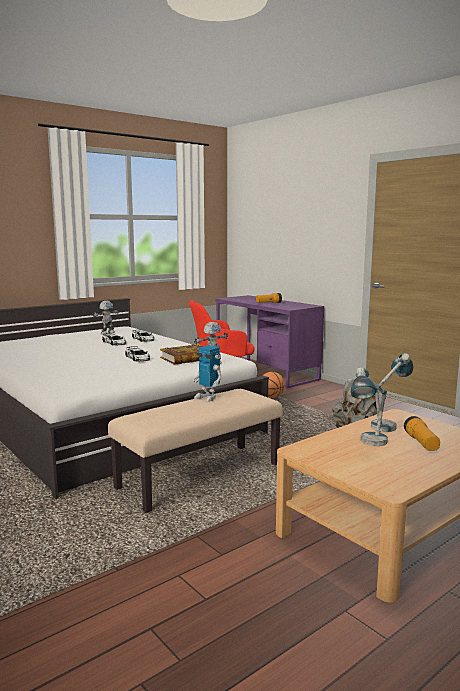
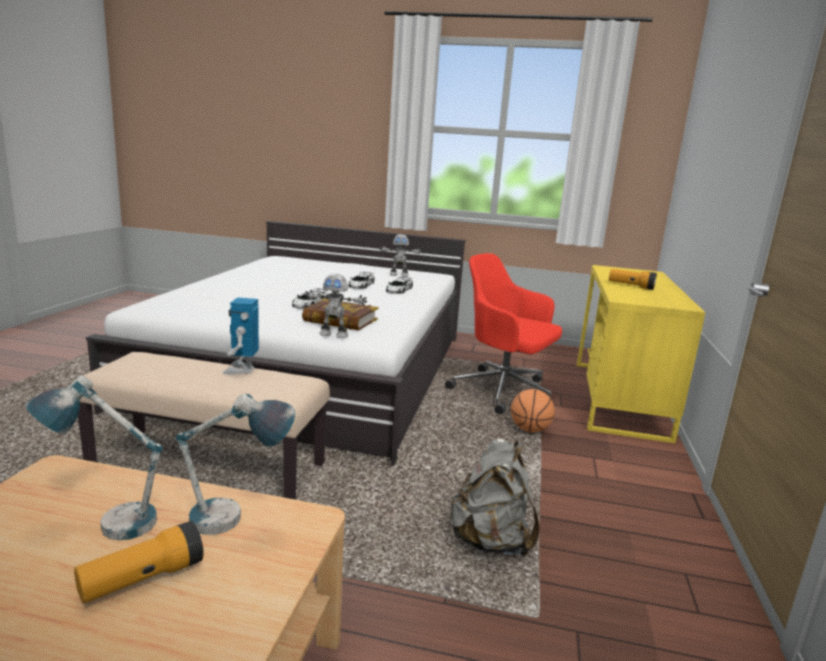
camera: 50 degrees right, 5 degrees up
(266, 372) = (618, 398): purple desk -> yellow desk

